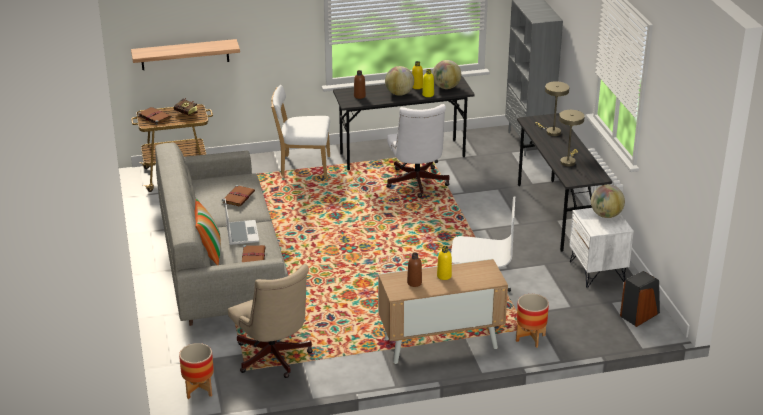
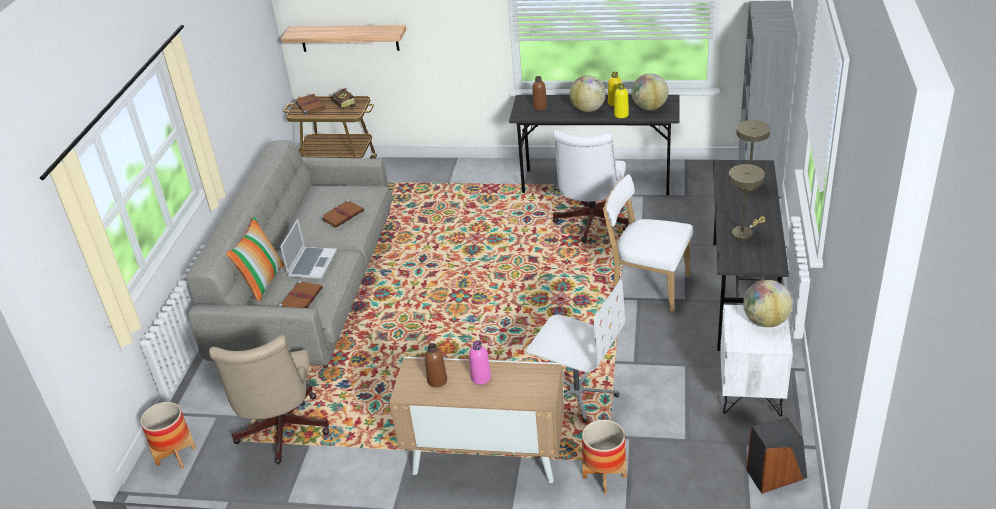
camera: 25 degrees right, 5 degrees up
(302, 166) = (477, 180): white chair -> white chair (647, 286)
(444, 276) = (481, 378): yellow bottle -> pink bottle

